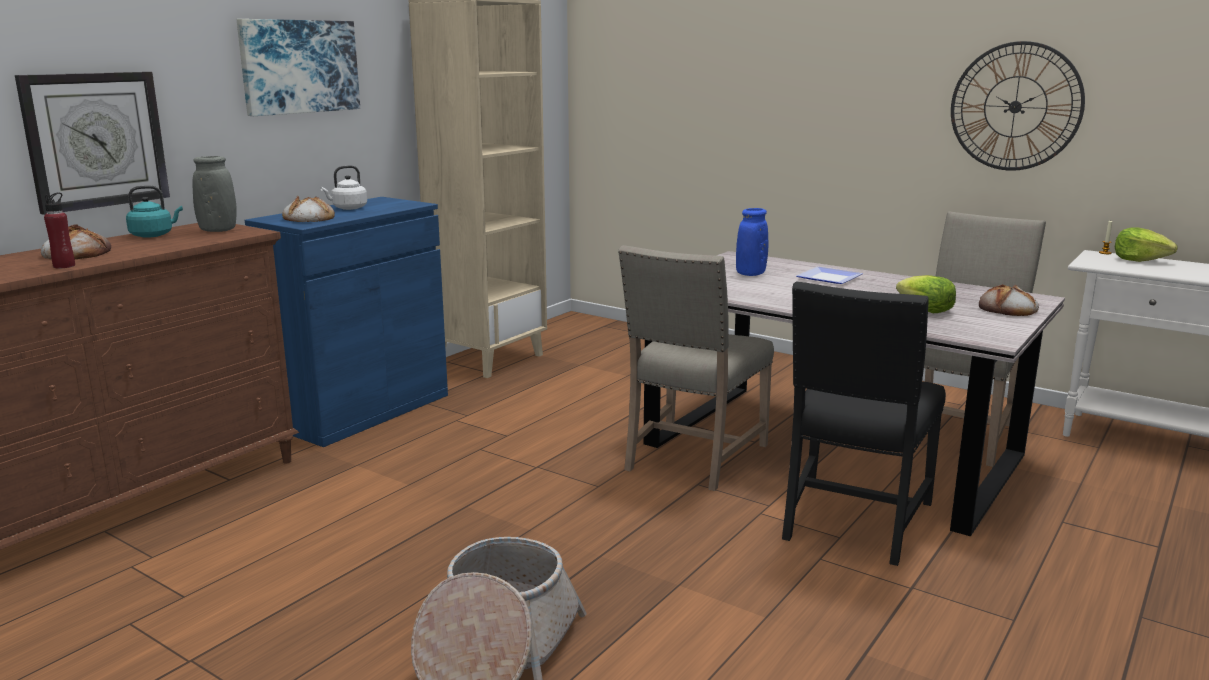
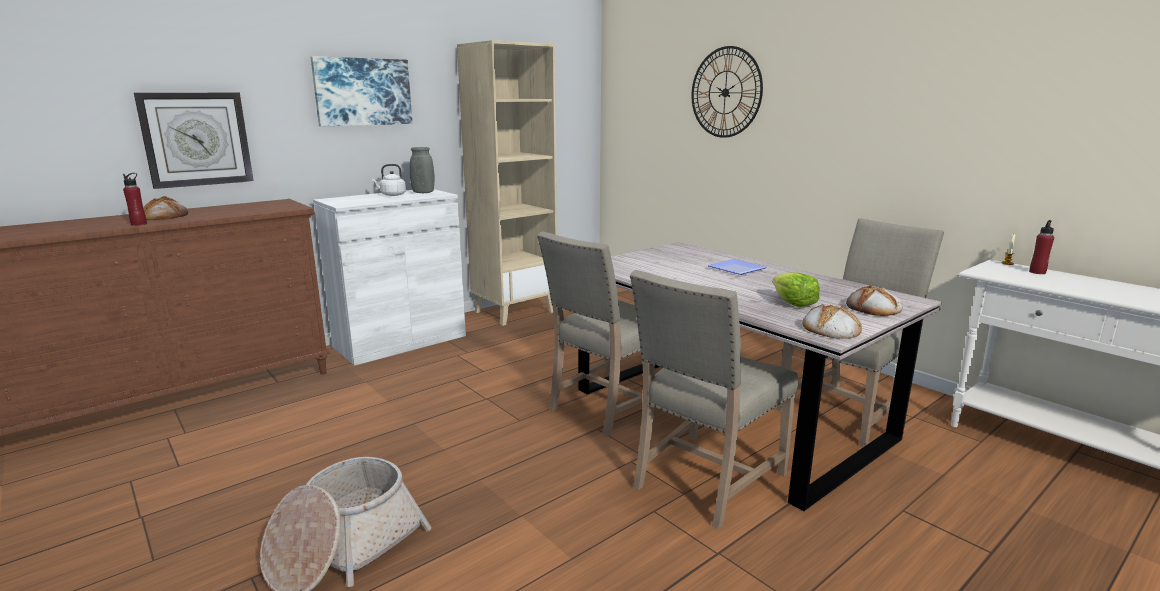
camera: 15 degrees right, 0 degrees up
(154, 235) = (232, 207): turquoise kettle -> none
(218, 230) = (277, 205): grey vase -> grey vase (423, 192)
(308, 218) = (354, 200): bread -> bread (830, 329)
(362, 410) = (400, 341): blue cabinet -> white cabinet
(750, 274) = (674, 261): blue vase -> none
(853, 521) = (704, 481): black chair -> beige chair
(1015, 107) = (932, 128): wall clock -> wall clock (725, 92)
(1139, 260) = (1037, 272): lettuce -> red bottle

